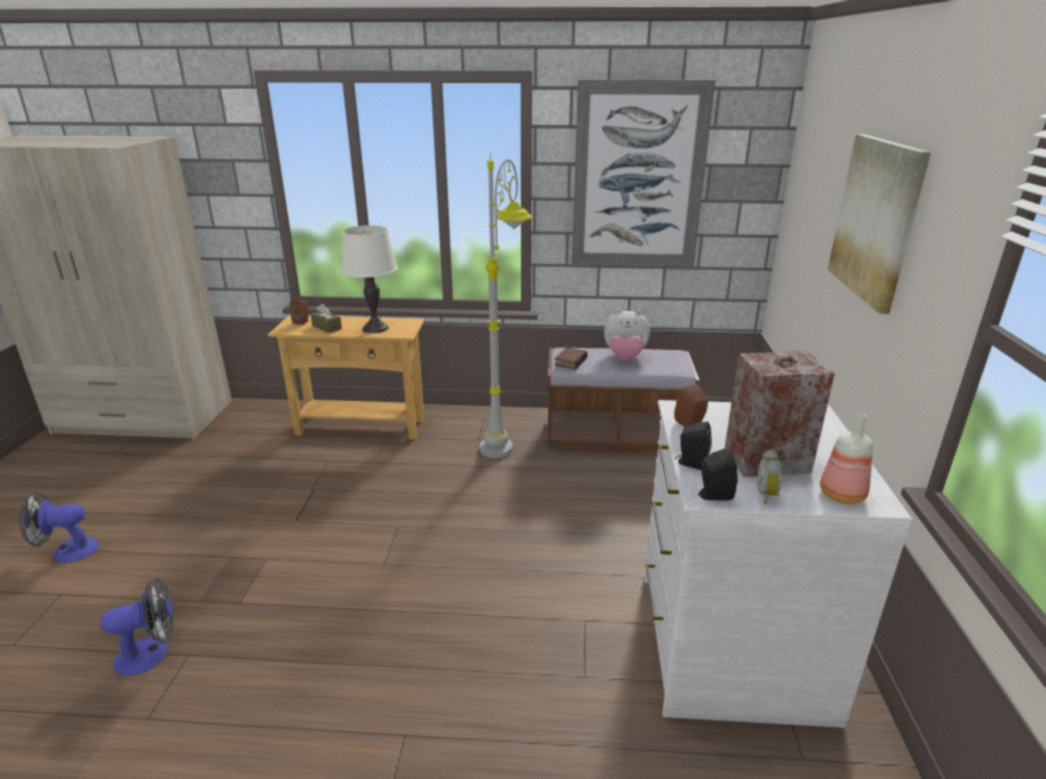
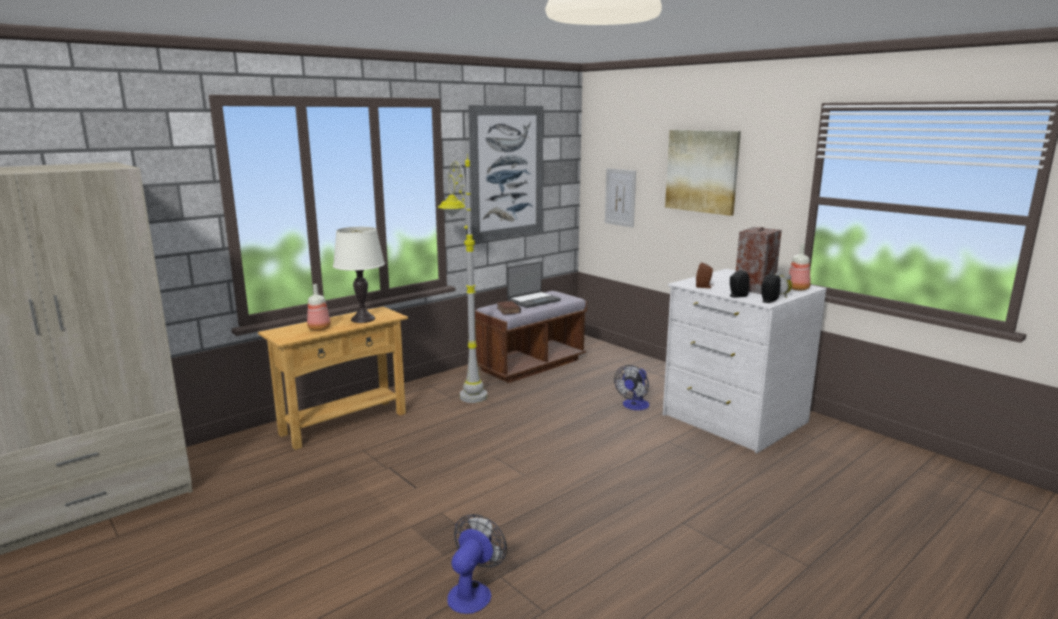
camera: 45 degrees left, 10 degrees down
(67, 551) = (247, 603): fan -> fan (634, 406)
(302, 322) = (286, 331): brown speaker -> none
(327, 327) = (320, 328): brown tissue box -> bottle
(625, 357) = (533, 300): plush toy -> laptop
(803, 237) = (620, 197): none -> picture

